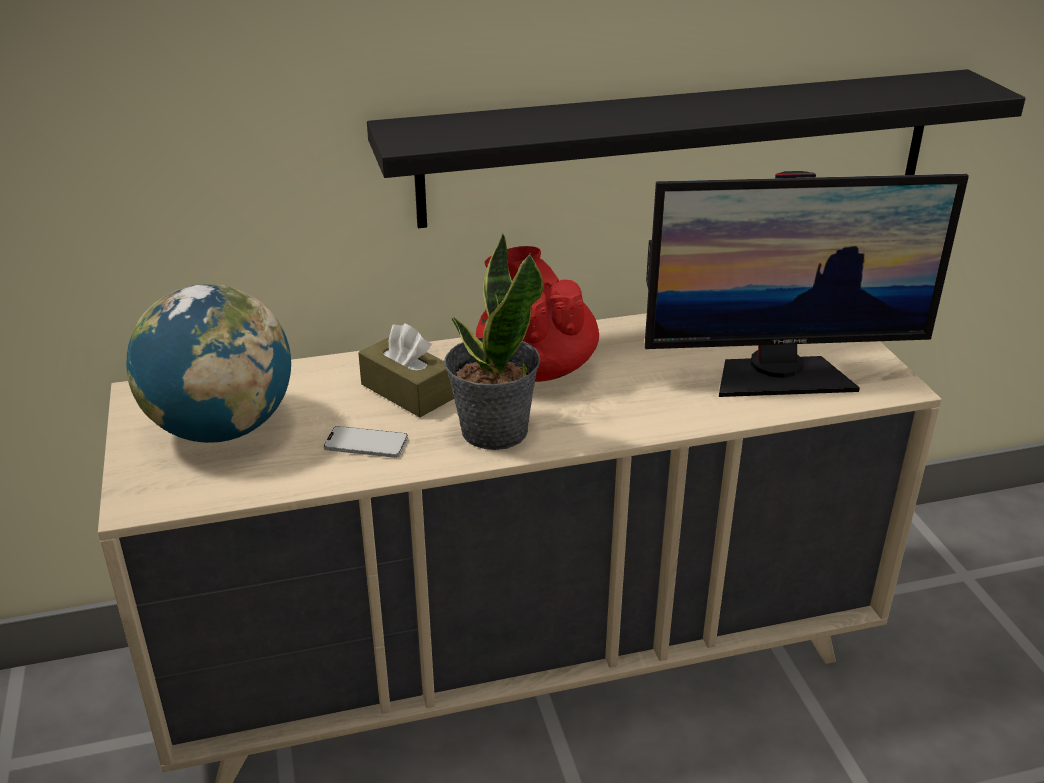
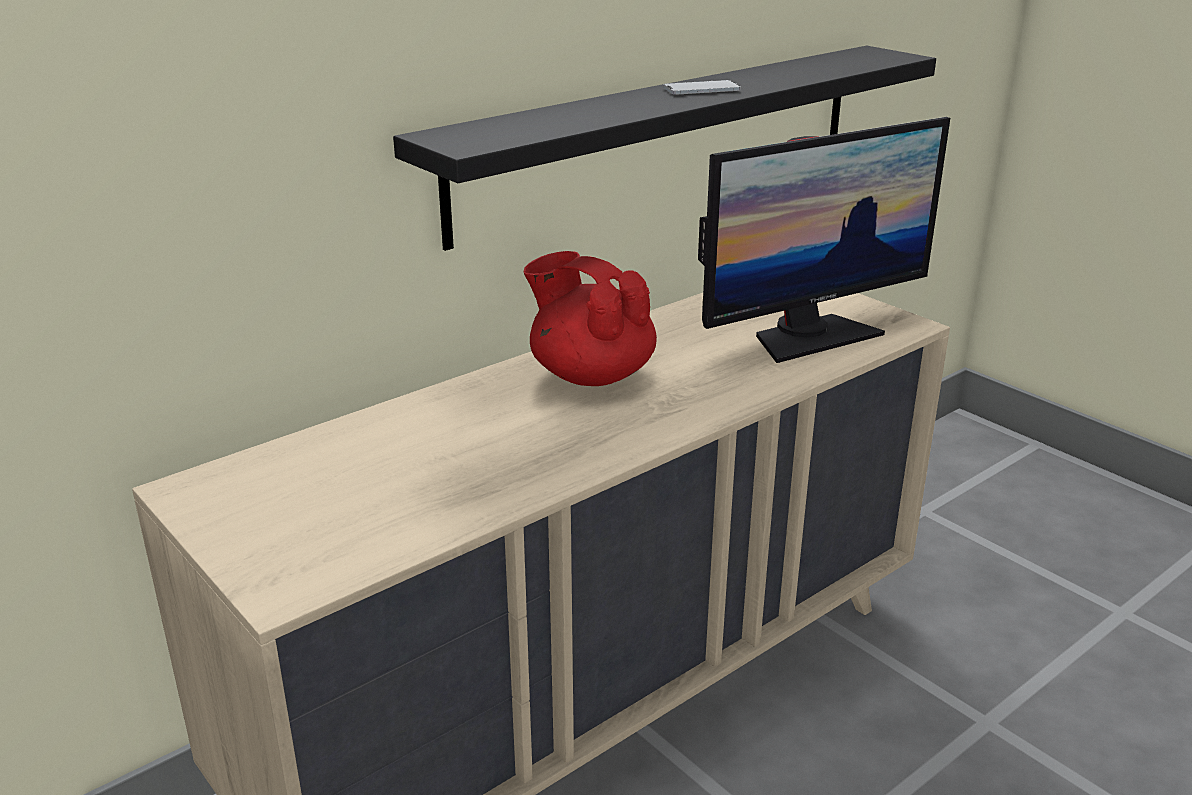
camera: 25 degrees left, 5 degrees down
(222, 428) = (313, 500): globe -> none
(366, 443) = (486, 476): phone -> phone (701, 89)
(407, 391) = (484, 421): brown tissue box -> none
(493, 431) = (603, 435): potted plant -> none

